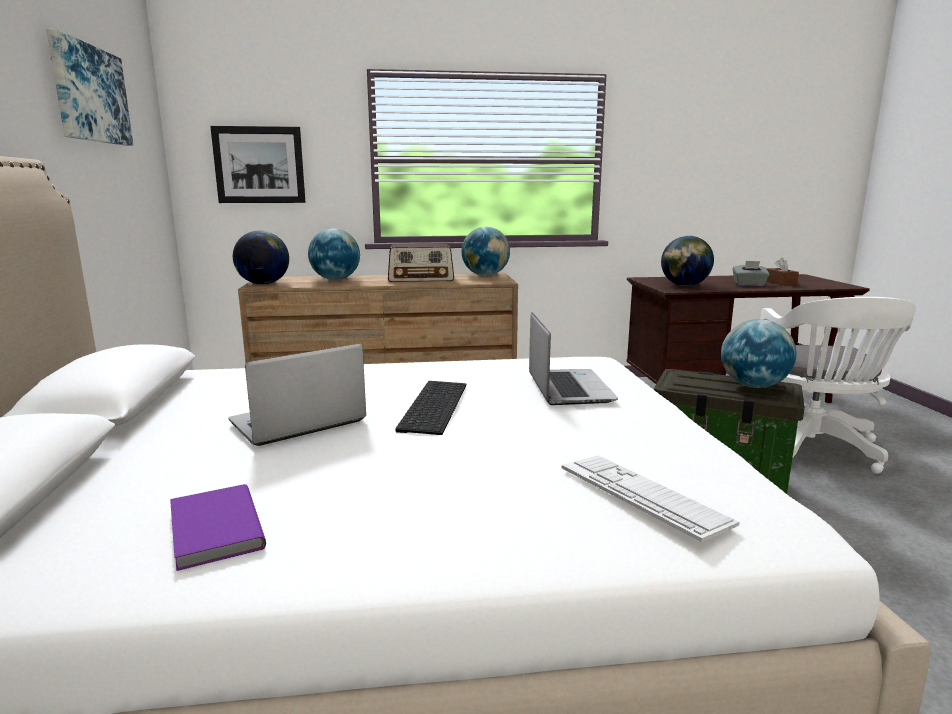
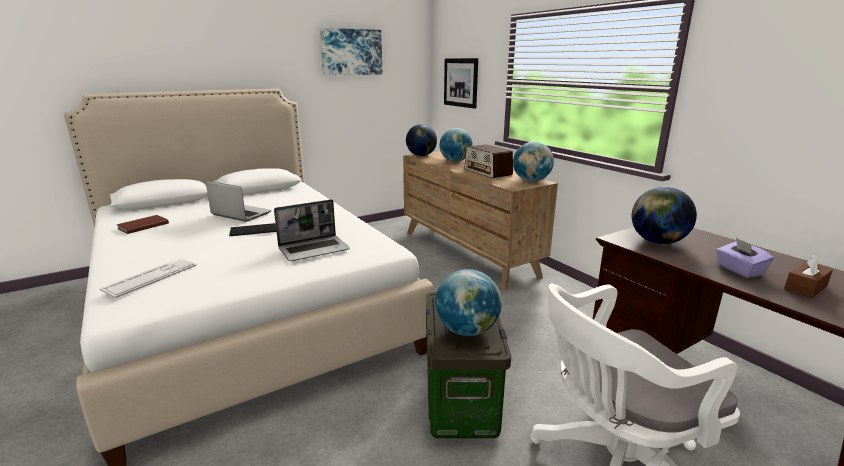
camera: 65 degrees right, 5 degrees up
(213, 530) = (142, 226): purple book -> brown book
(749, 284) = (739, 270): grey tissue box -> purple tissue box

